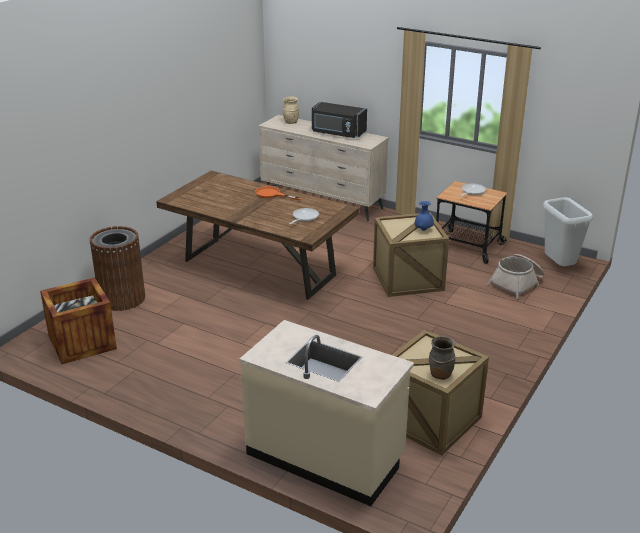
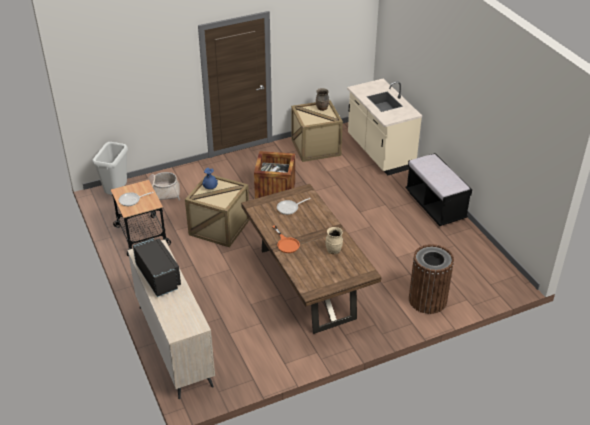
camera: 145 degrees left, 10 degrees up
(82, 342) = (472, 270): crate -> crate (275, 191)
(173, 403) = (435, 205): none -> black bench
(291, 122) = (176, 318): beige vase -> beige vase (334, 251)

